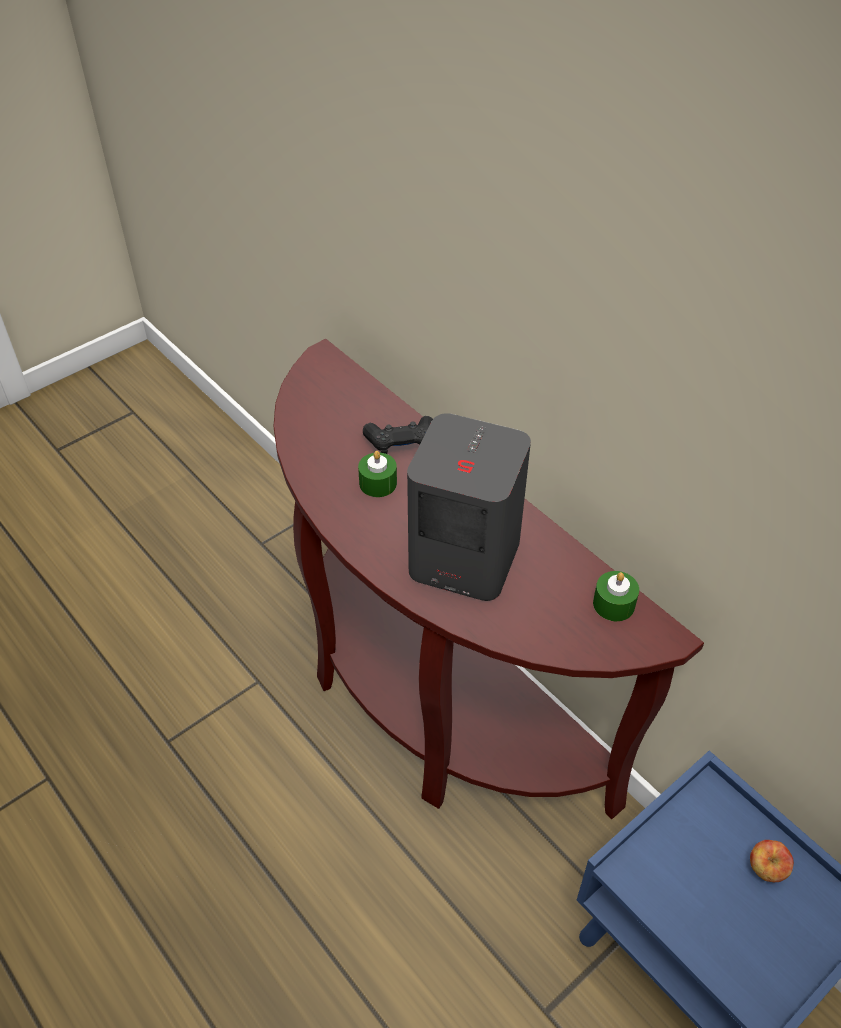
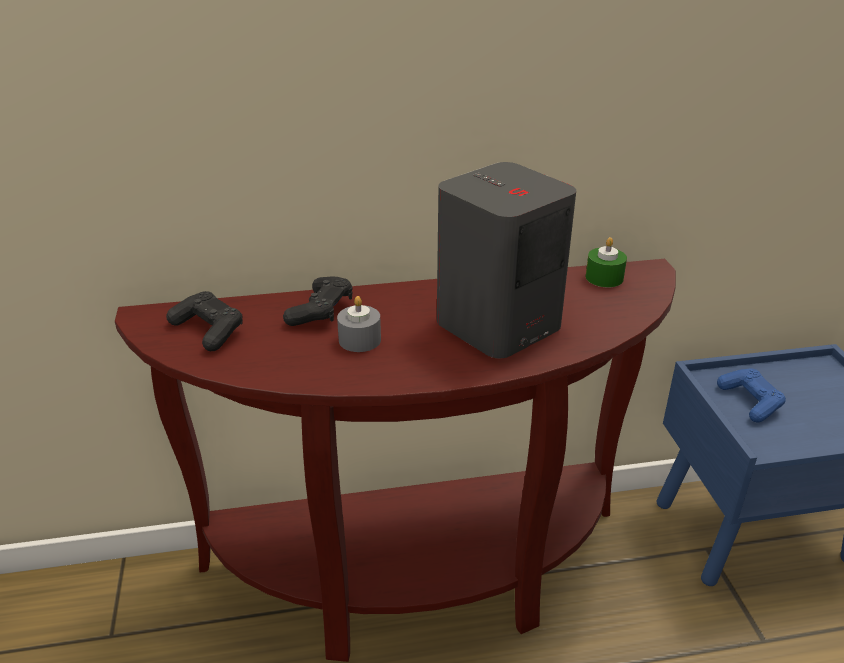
camera: 60 degrees left, 15 degrees down
(330, 398) = (208, 330): none -> black game controller
(378, 483) = (359, 340): green candle -> grey candle
(701, 843) = (750, 401): none -> blue game controller
(766, 869) = (781, 383): apple -> none

